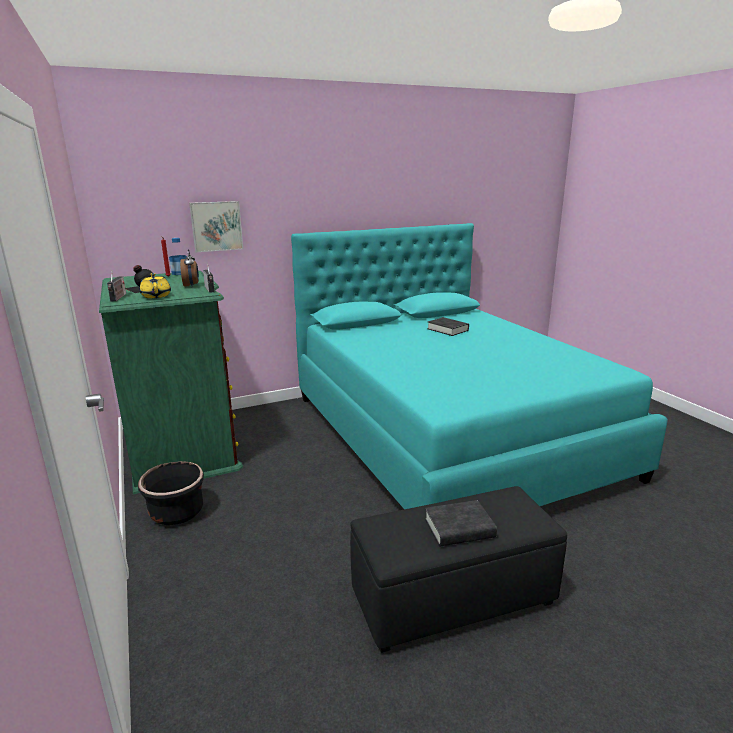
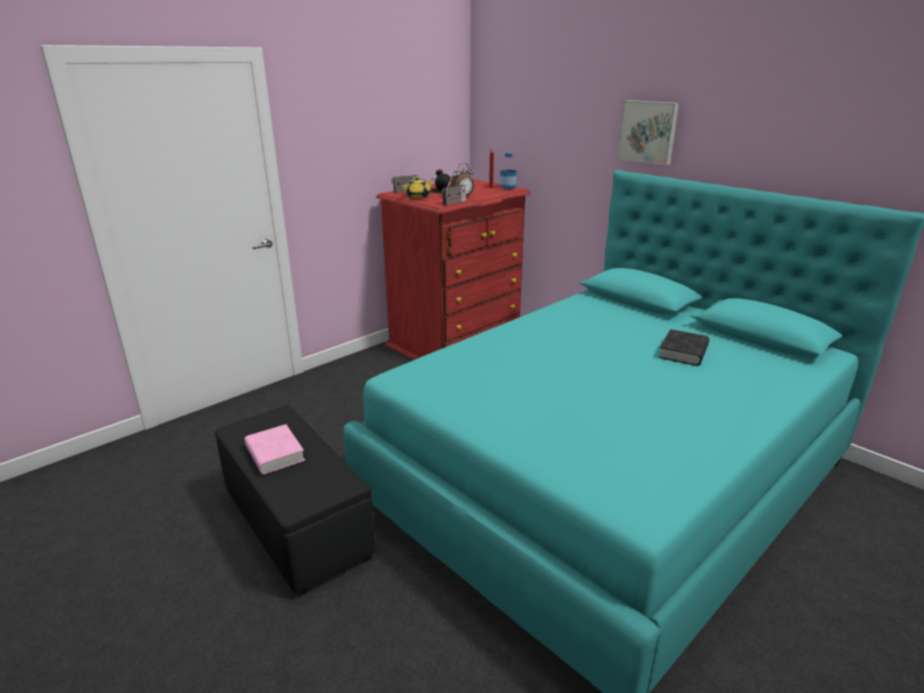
camera: 70 degrees right, 5 degrees up
(177, 512) = (369, 367): black planter -> none
(182, 449) = (457, 341): green dresser -> red dresser
(216, 226) = (557, 147): picture -> picture (648, 131)
(459, 528) = (275, 454): black book -> pink book

